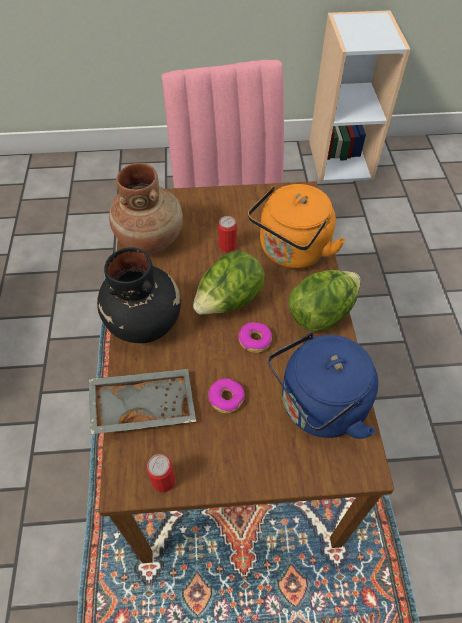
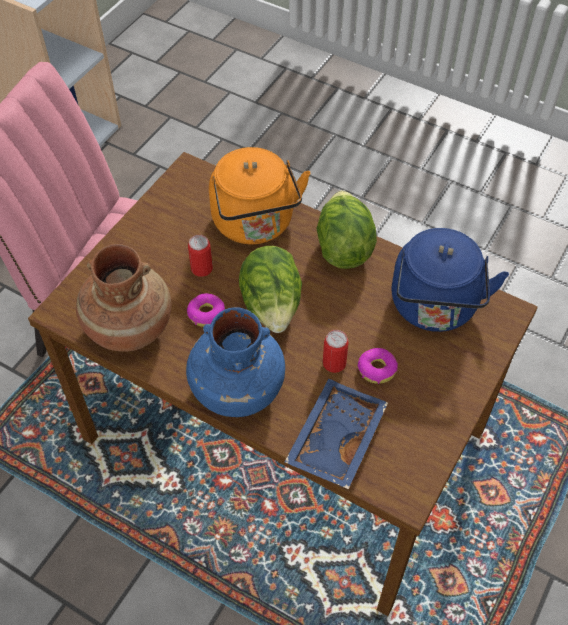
camera: 55 degrees left, 0 degrees up
(143, 404) = (334, 438): grey tray -> blue tray
(144, 321) = (237, 388): black vase -> blue vase
(163, 480) = (424, 462): can -> can (334, 363)
(255, 340) = (332, 312): donut -> donut (206, 313)

